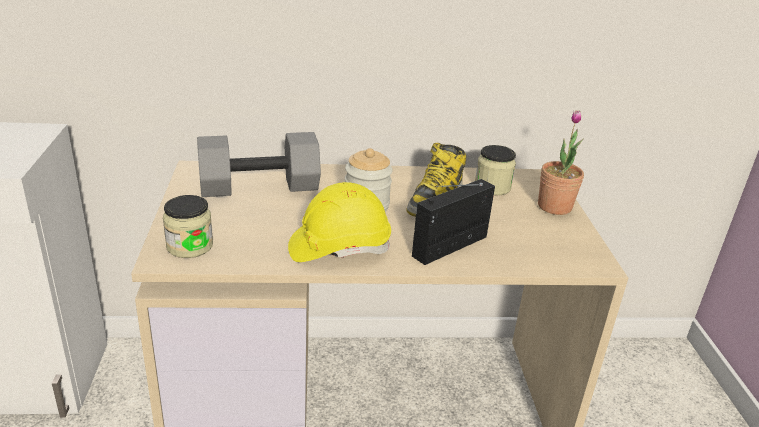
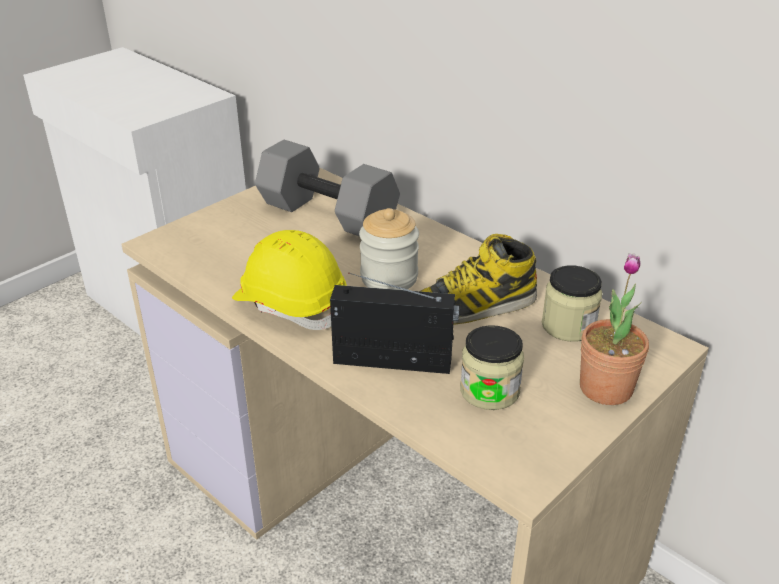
camera: 50 degrees right, 5 degrees up
(189, 246) = (189, 242): jar -> jar (489, 391)

